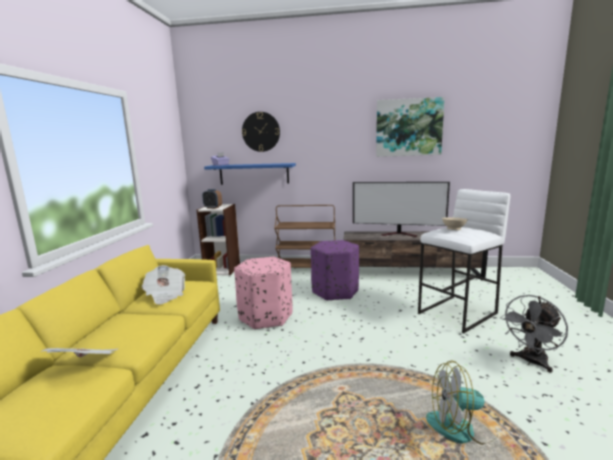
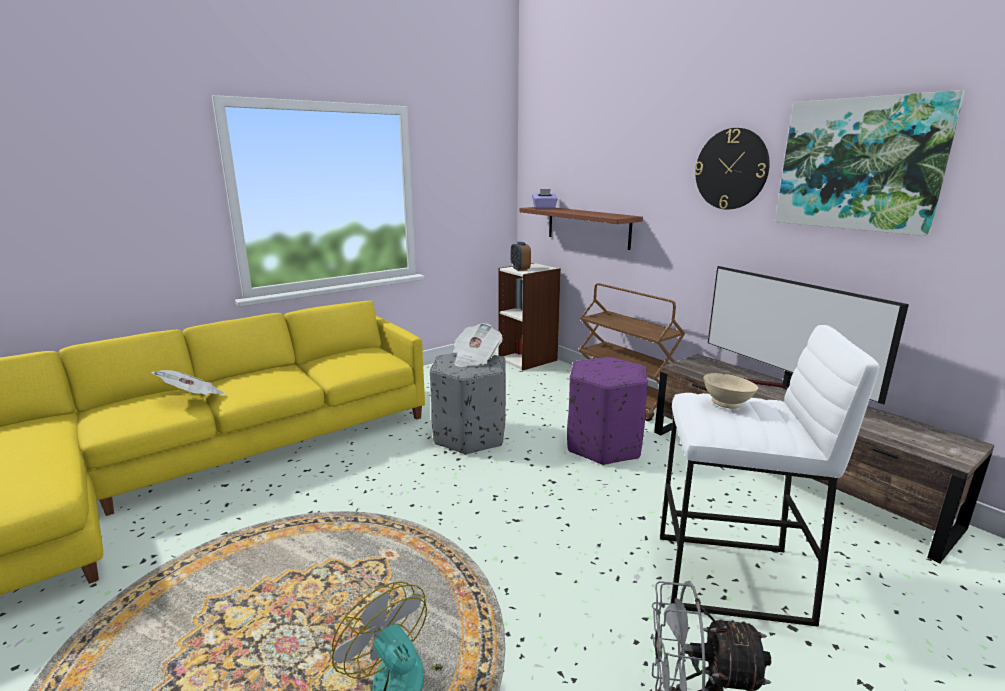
camera: 45 degrees right, 5 degrees up
(165, 295) = (342, 362): newspaper -> newspaper (475, 359)
(254, 174) = (587, 227): blue shelf -> brown shelf
(261, 132) = (603, 159): wall clock -> wall clock (731, 169)
(266, 316) = (470, 436): pink ottoman -> grey ottoman

